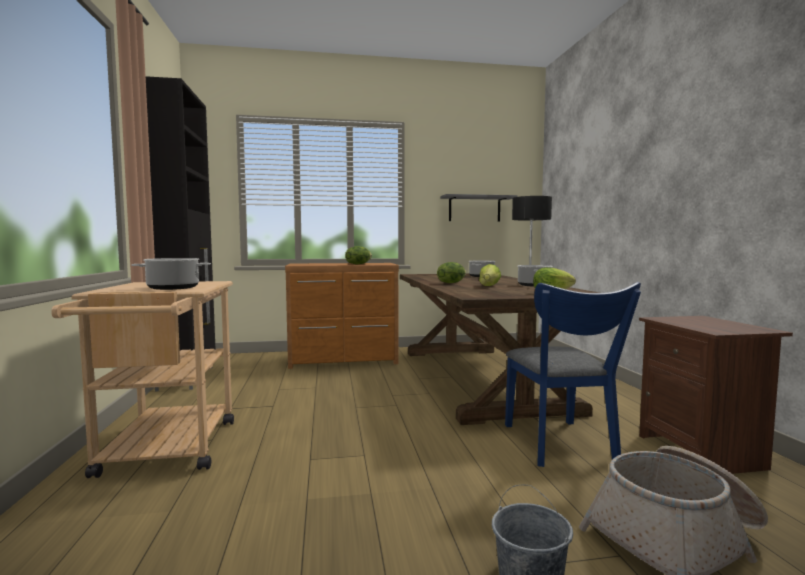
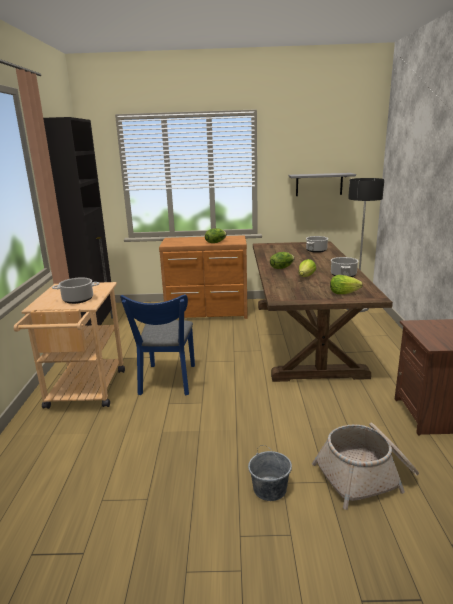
camera: 10 degrees right, 15 degrees up
(561, 446) = (333, 404): blue chair -> blue chair (167, 382)

